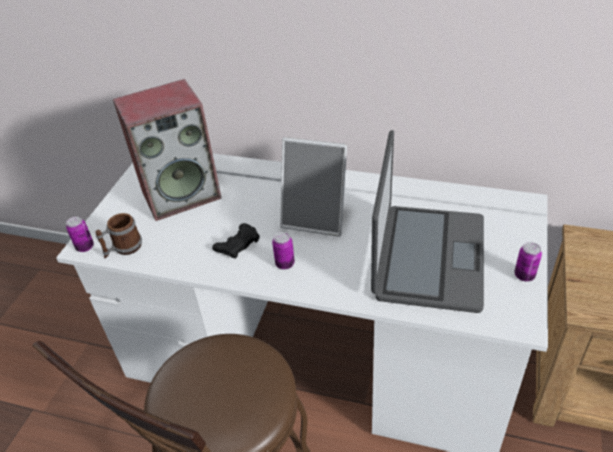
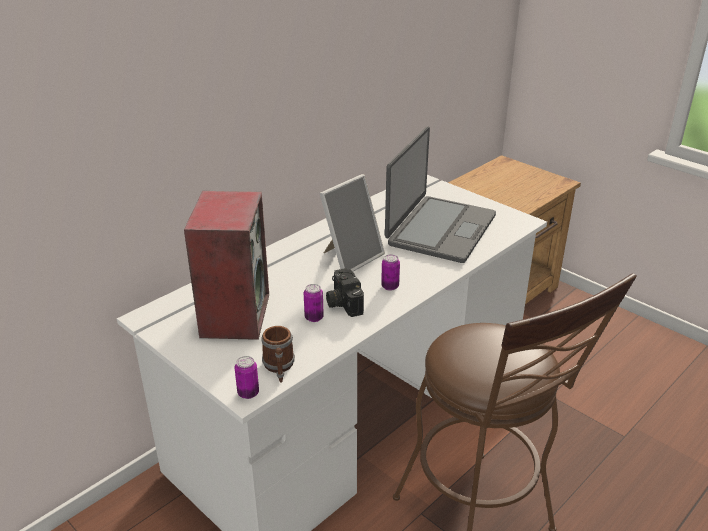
camera: 65 degrees left, 10 degrees down
(237, 244) = (342, 302): black game controller -> camera
(427, 258) = (440, 230): laptop -> laptop turned 75 degrees clockwise
(524, 275) = (486, 206): can -> can (314, 318)

